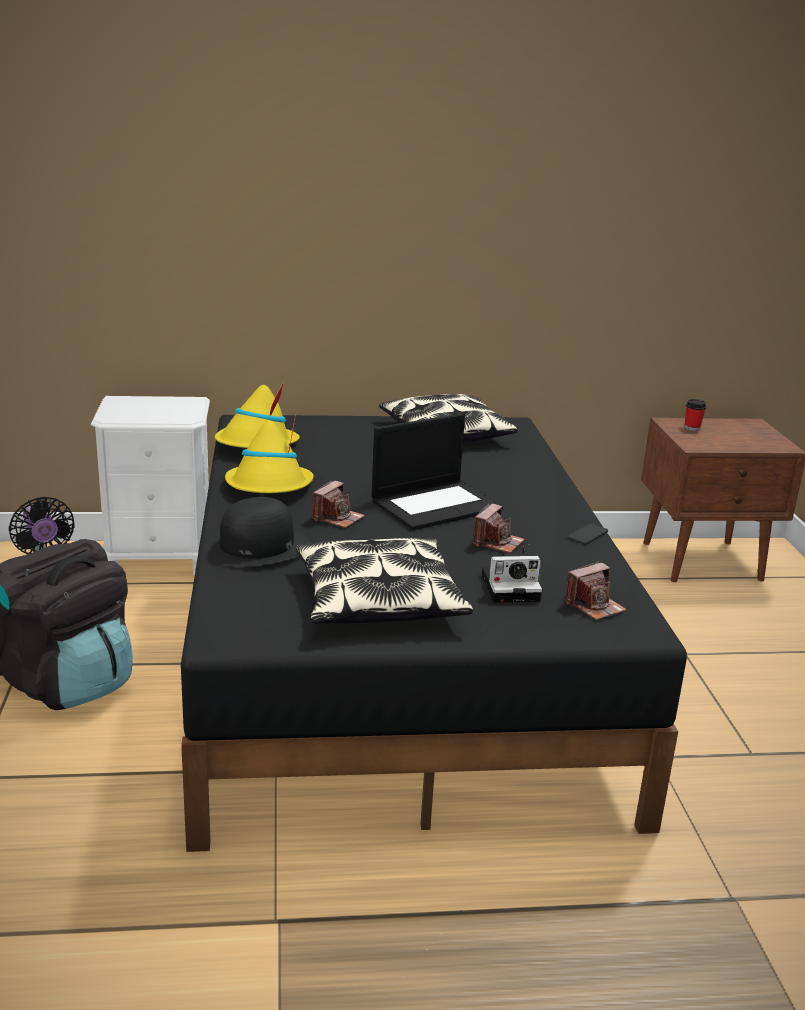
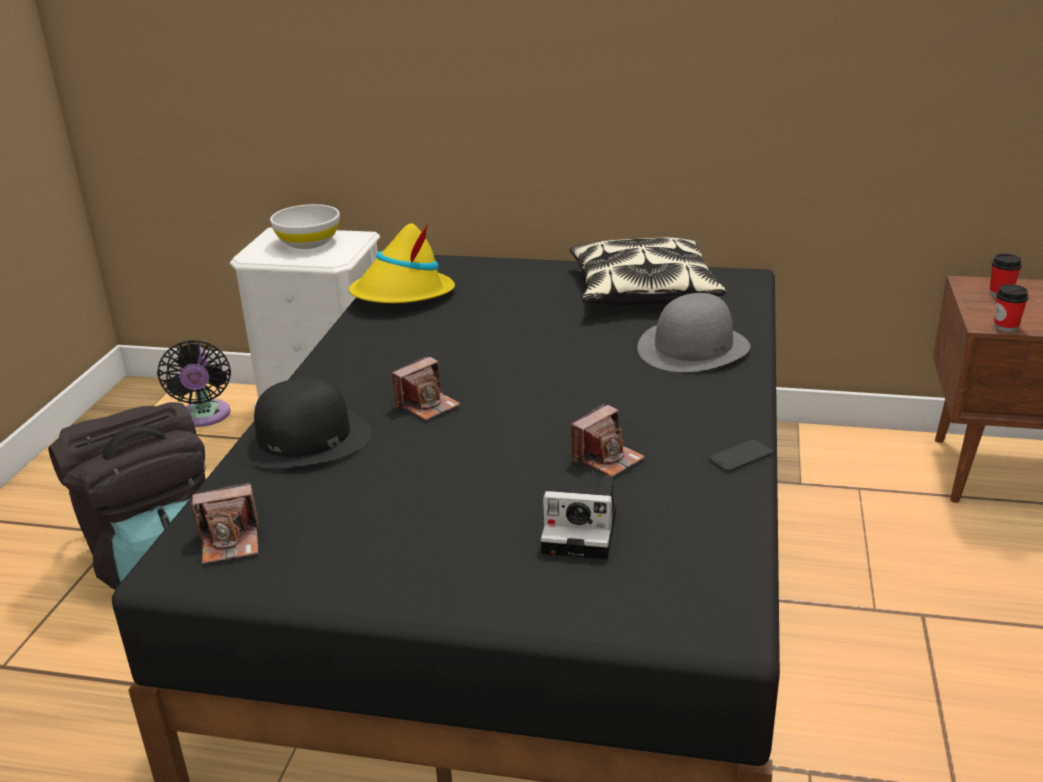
camera: 20 degrees right, 5 degrees up
(153, 406) = (308, 242): none -> white bowl
(269, 486) = (377, 354): yellow hat -> none
(378, 599) = (395, 532): pillow -> none
(436, 504) = (564, 394): laptop -> none
(509, 470) = (693, 347): none -> grey hat
(594, 606) = (679, 576): camera -> camera (230, 542)
(707, 448) = (1005, 327): none -> cup

